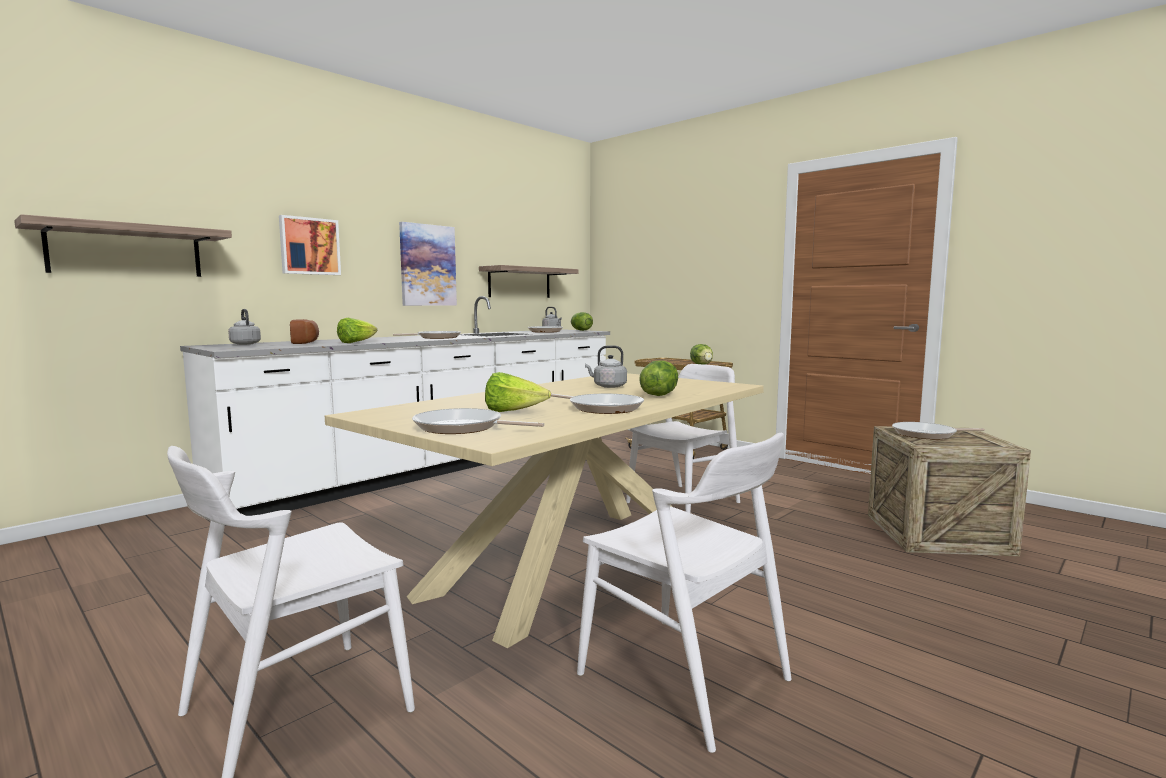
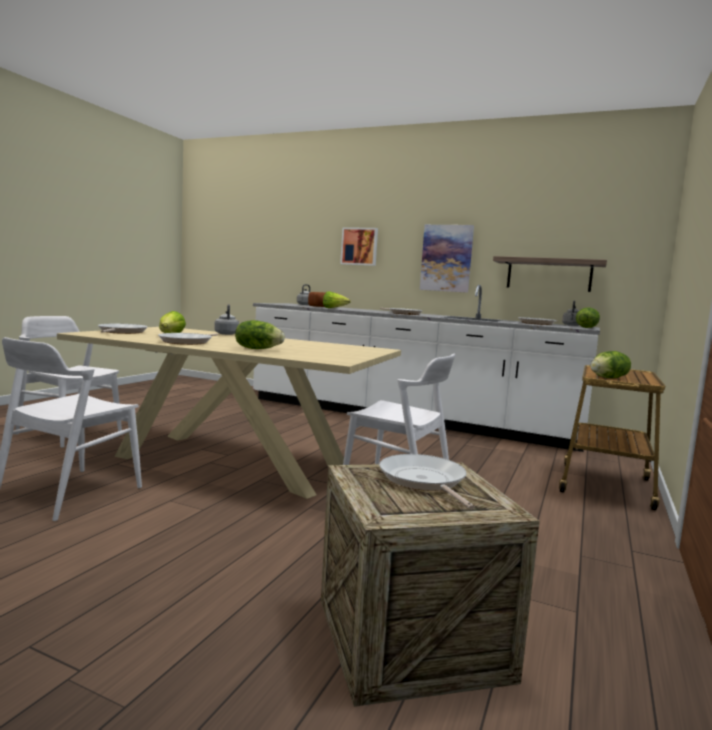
camera: 70 degrees right, 0 degrees up
(126, 251) = (274, 252): shelf -> none
(608, 386) = (297, 345): grey kettle -> grey kettle (226, 334)

